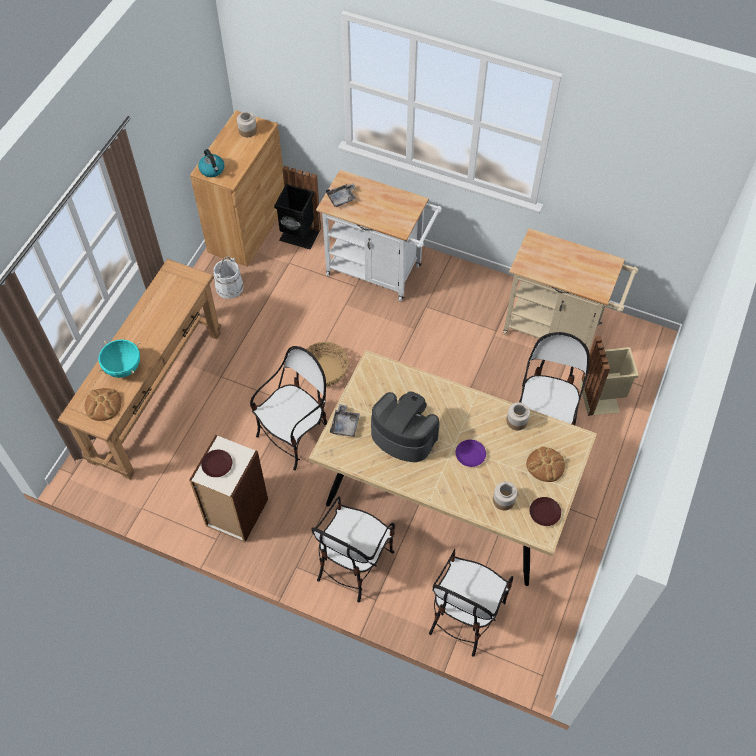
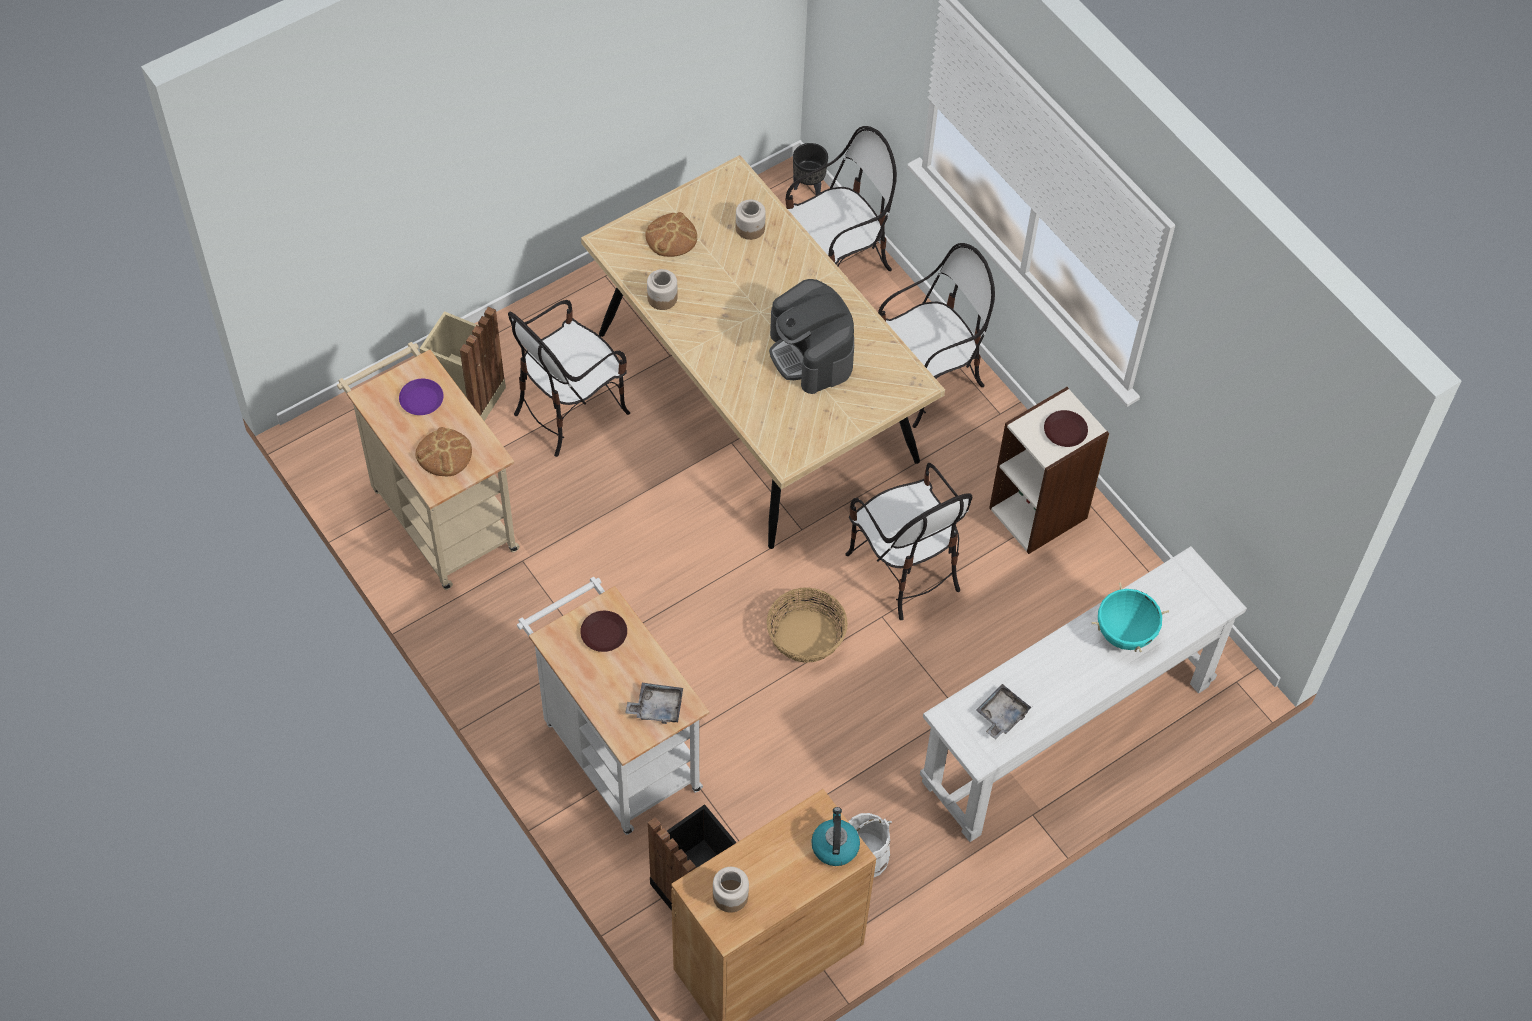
camera: 150 degrees left, 0 degrees up
(103, 405) = (1175, 595): bread -> bread (444, 454)
(157, 395) = (1066, 733): brown console table -> white console table
(295, 435) = (903, 569): chair -> chair turned 105 degrees counterclockwise
(345, 424) = (874, 403): grey tray -> grey tray (1001, 715)
(470, 454) = (749, 292): purple plate -> purple plate (422, 400)
(528, 670) = (809, 186): none -> black planter
(544, 513) = (715, 193): brown plate -> brown plate (604, 633)

